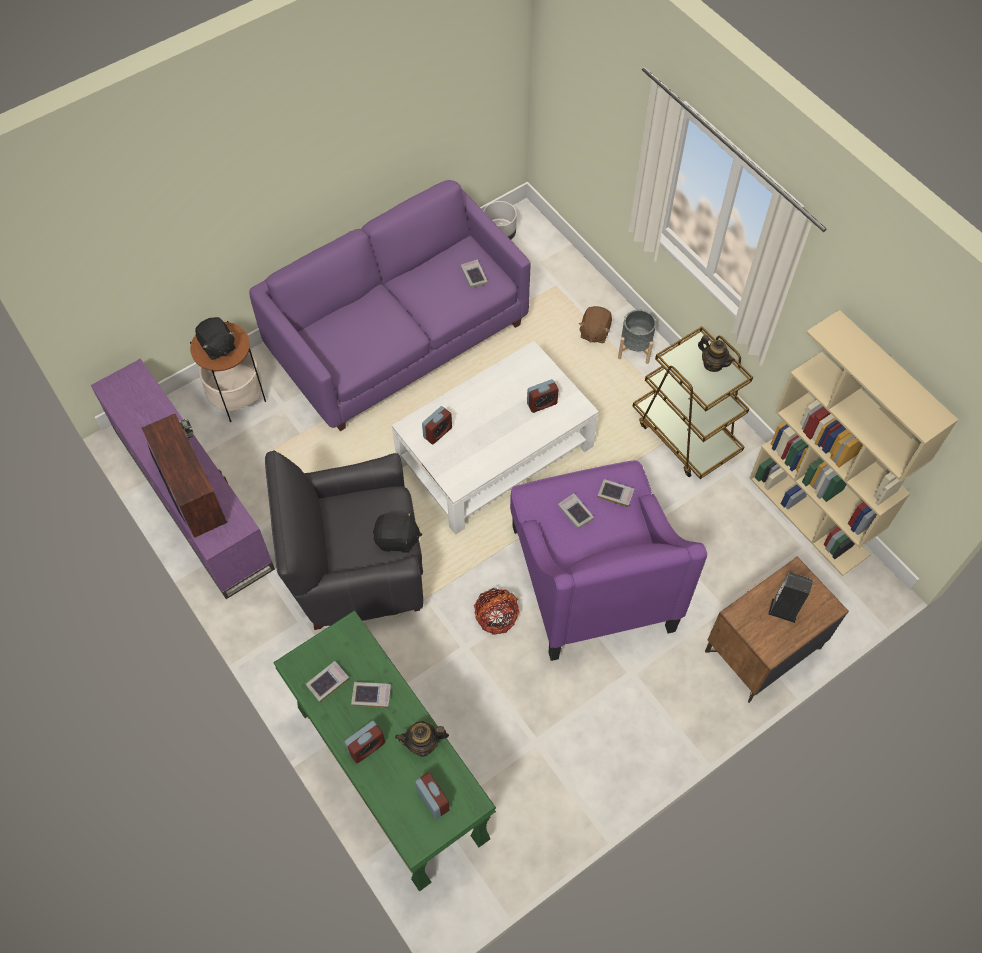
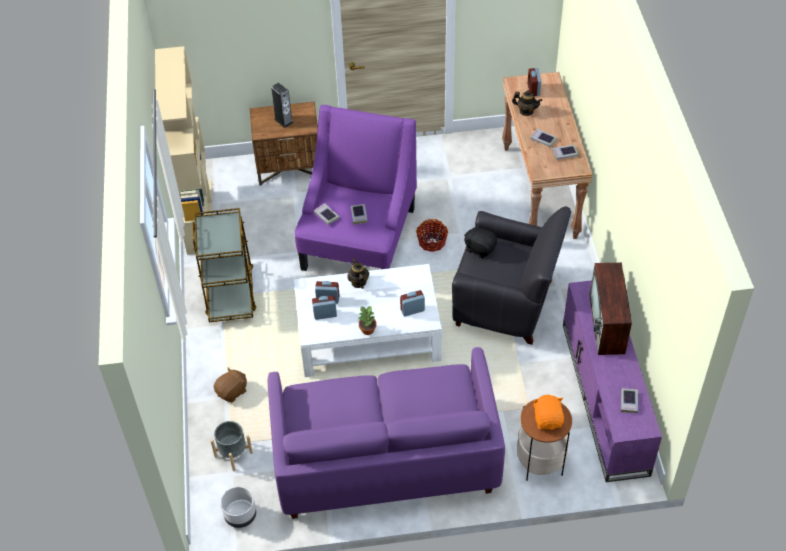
camera: 150 degrees left, 10 degrees down
(217, 346) = (548, 419): black plush toy -> orange plush toy
(366, 747) = (557, 120): alarm clock -> alarm clock (325, 314)
(391, 777) = (540, 192): green console table -> brown console table
(473, 276) = (312, 402): book -> book (629, 402)
(474, 388) = (367, 330): none -> potted plant
(635, 349) = (214, 365): grey planter -> grey planter (233, 454)
(713, 364) = (209, 235): teapot -> teapot (358, 282)

